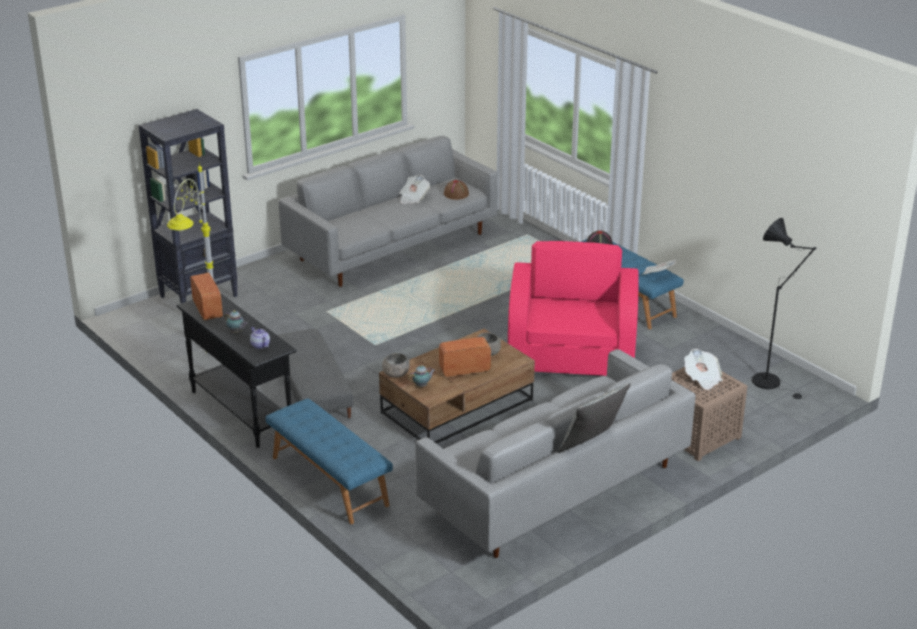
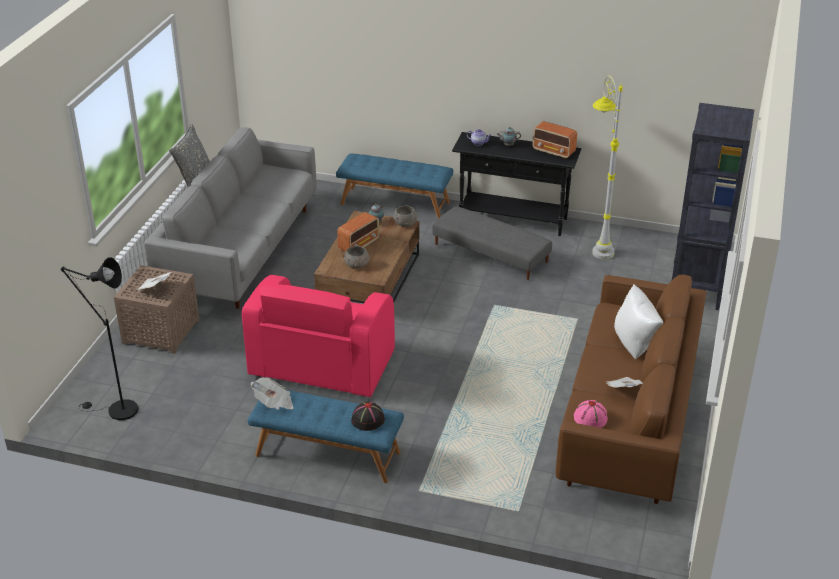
camera: 145 degrees right, 5 degrees up
(364, 215) = (635, 345): none -> white pillow
(393, 247) = (628, 420): grey sofa -> brown sofa
(456, 194) = (590, 418): brown hat -> pink hat
(572, 355) = (321, 365): pink armchair -> pink armchair turned 45 degrees clockwise

